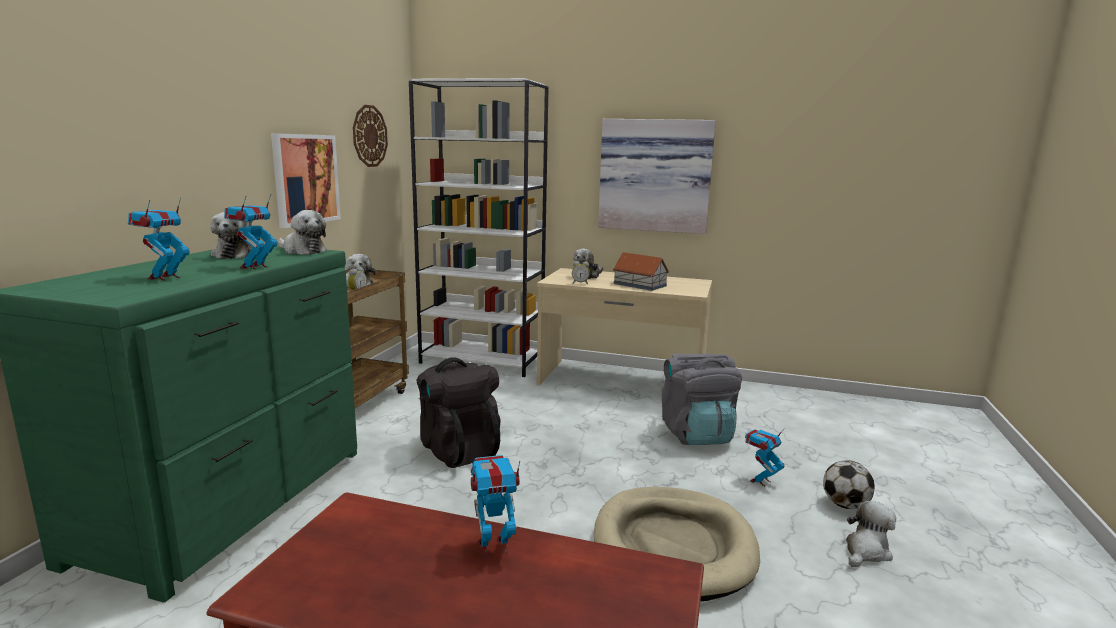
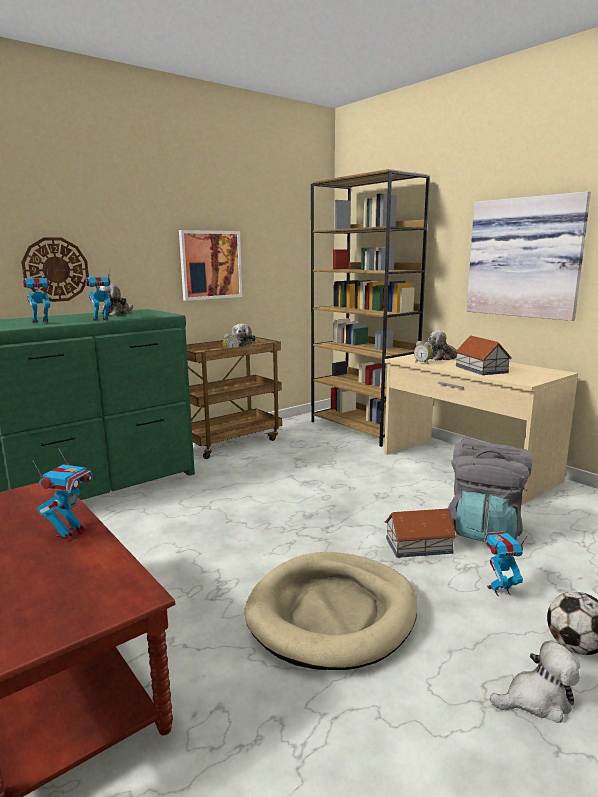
camera: 35 degrees right, 0 degrees up
(302, 251) = (159, 314): plush toy -> none
(369, 136) = (281, 232): wall clock -> wall clock (56, 269)
(458, 449) = (262, 487): black backpack -> none
(483, 360) = (362, 428): white bookcase -> brown bookcase
(494, 546) = (71, 534): toy robot -> toy robot turned 90 degrees clockwise
(667, 463) = (419, 545): none -> toy house

